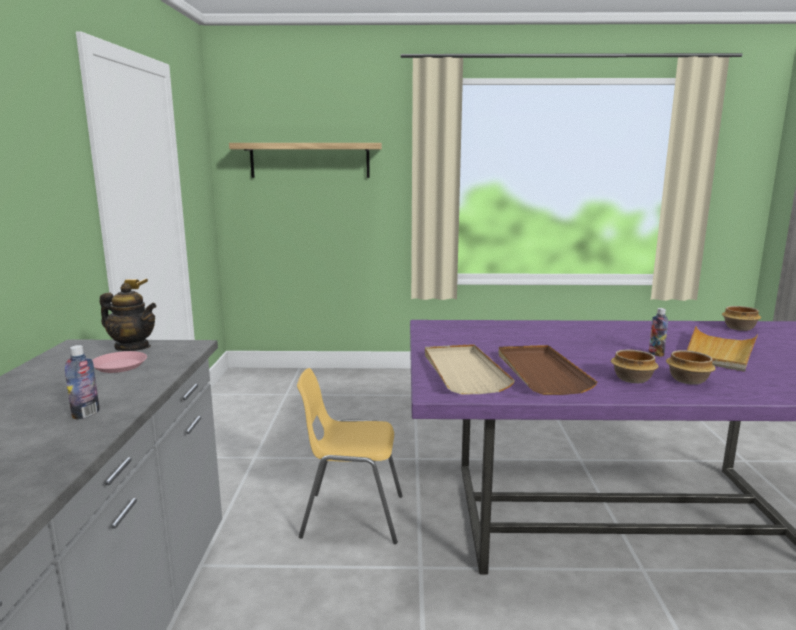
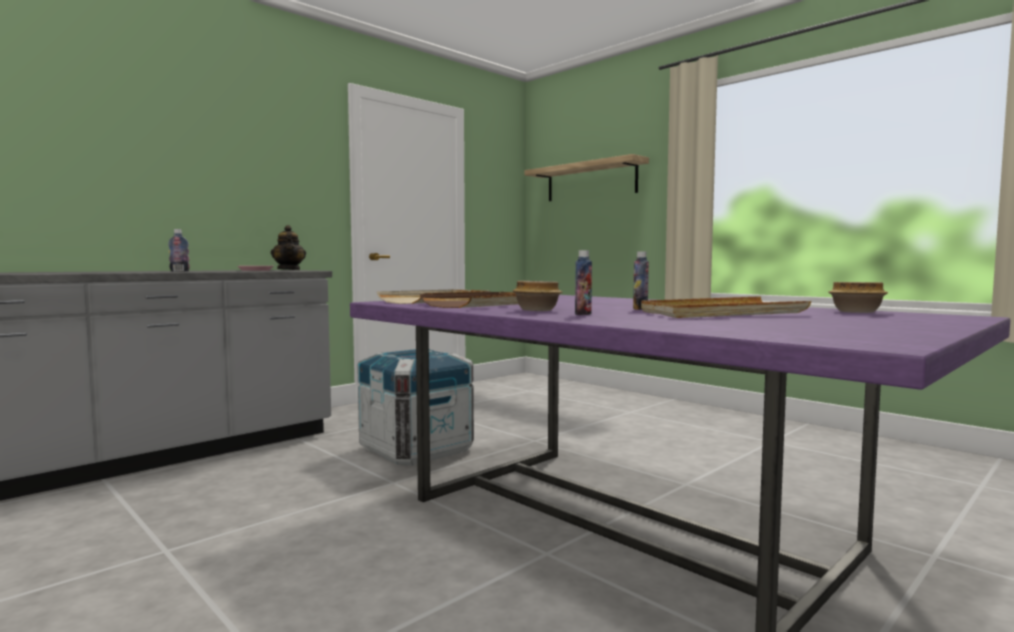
camera: 45 degrees right, 10 degrees down
(352, 516) = (416, 449): yellow chair -> crate
(687, 380) = (583, 314): bowl -> bottle

